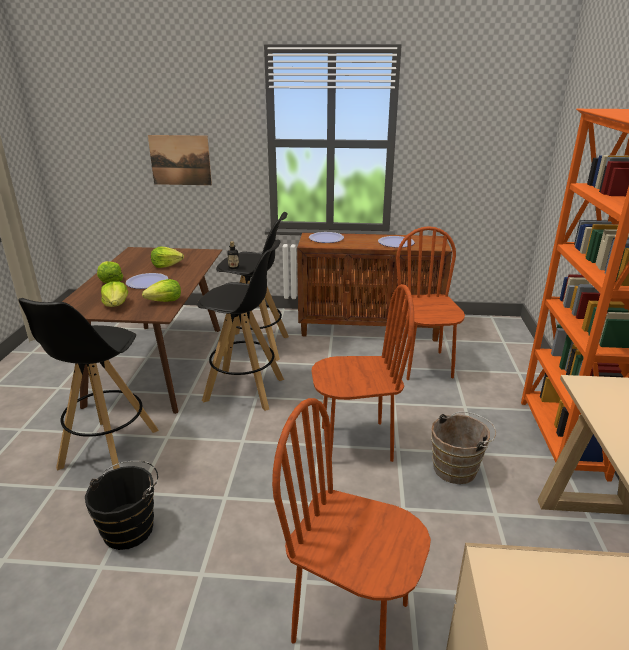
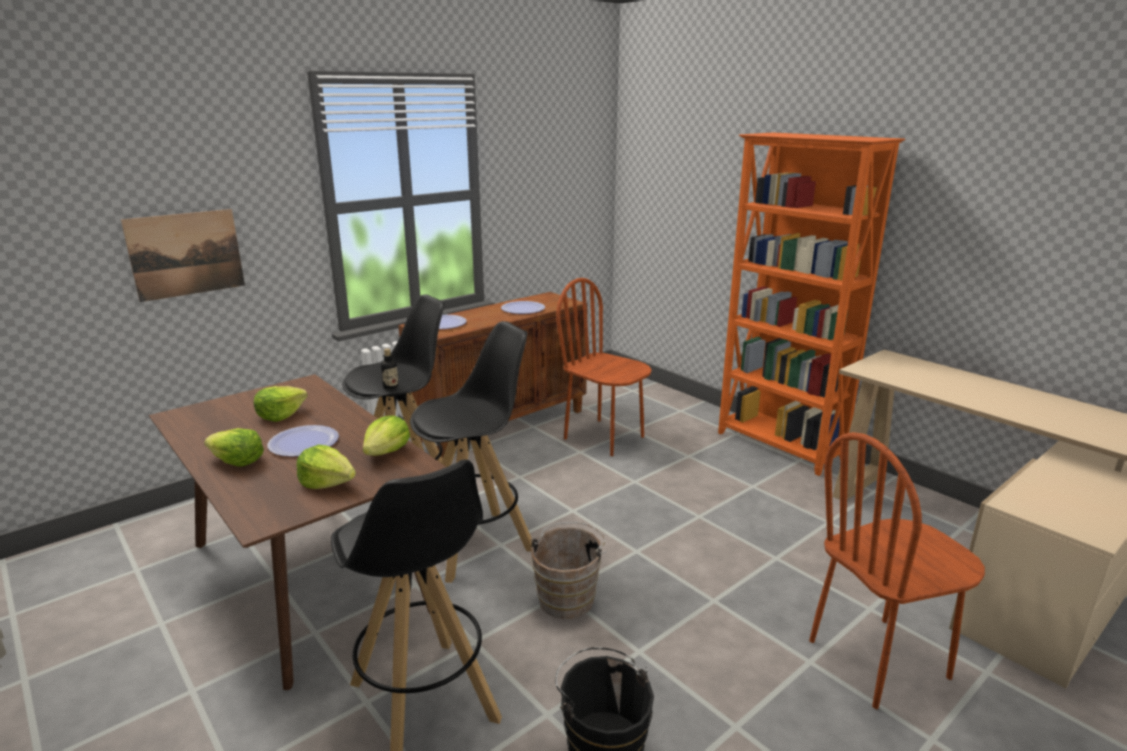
camera: 45 degrees left, 5 degrees down
(356, 443) = (661, 531): brown chair -> none
(458, 468) = (759, 505): brown bucket -> brown bucket (568, 597)

